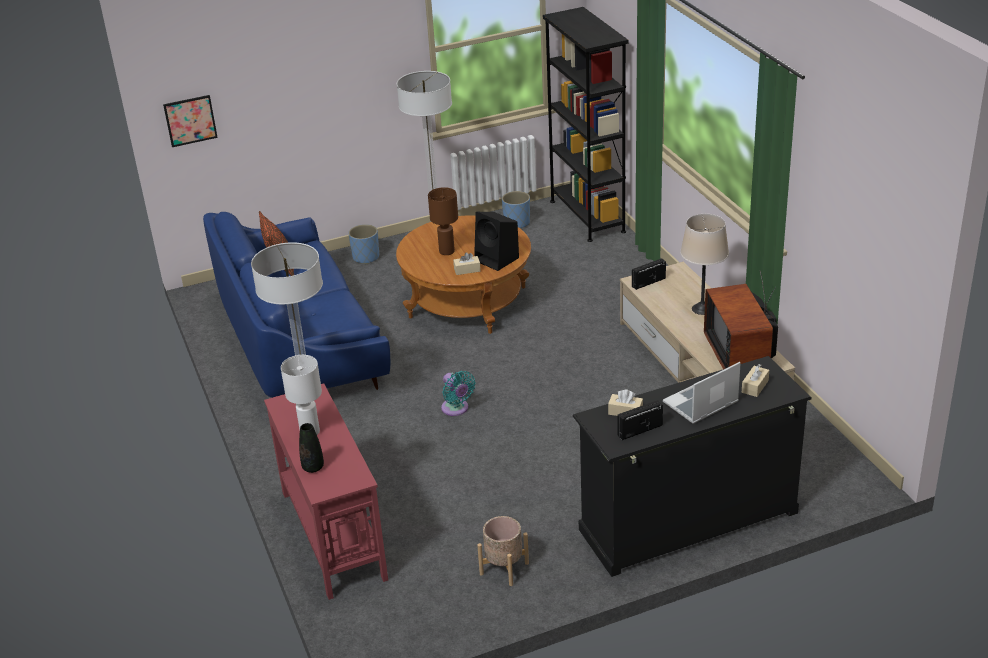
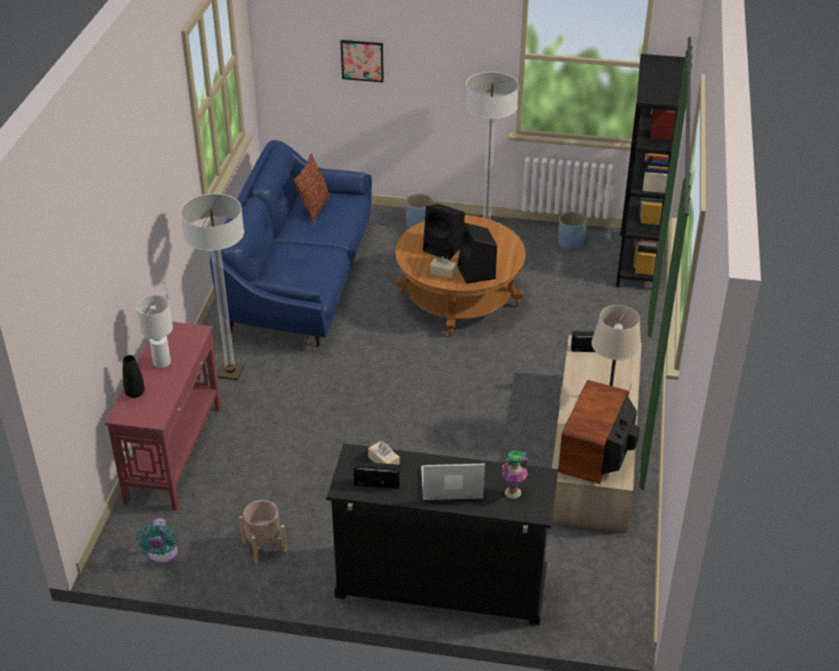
camera: 30 degrees right, 5 degrees up
(190, 120) = (286, 55): picture -> picture (362, 60)
(447, 251) = (444, 248): brown table lamp -> black speaker
(456, 409) = (359, 392): turquoise fan -> turquoise fan (162, 555)
(755, 386) = (512, 492): beige tissue box -> vase

